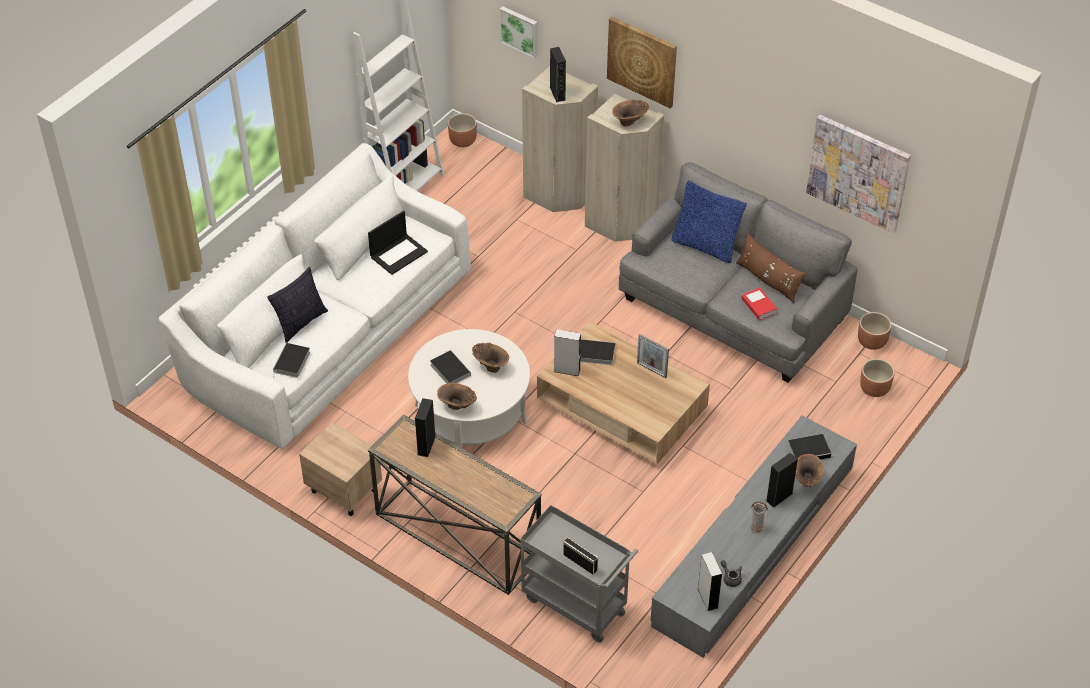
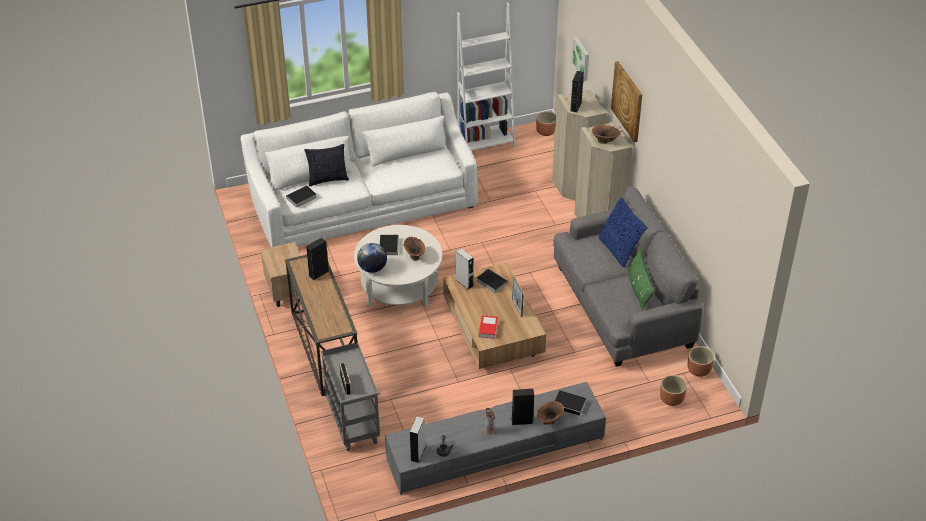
camera: 35 degrees right, 5 degrees down
(398, 254) = (419, 167): laptop -> none
(457, 407) = (372, 268): brown vase -> globe
(758, 306) = (616, 301): book -> book (488, 328)
(768, 280) = (639, 289): brown pillow -> green pillow
(858, 172) = (711, 229): picture -> none

